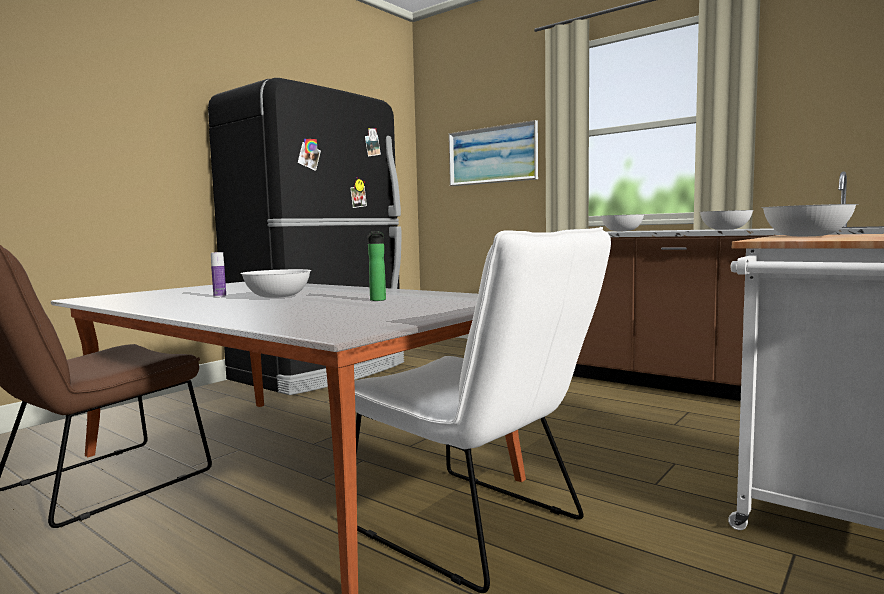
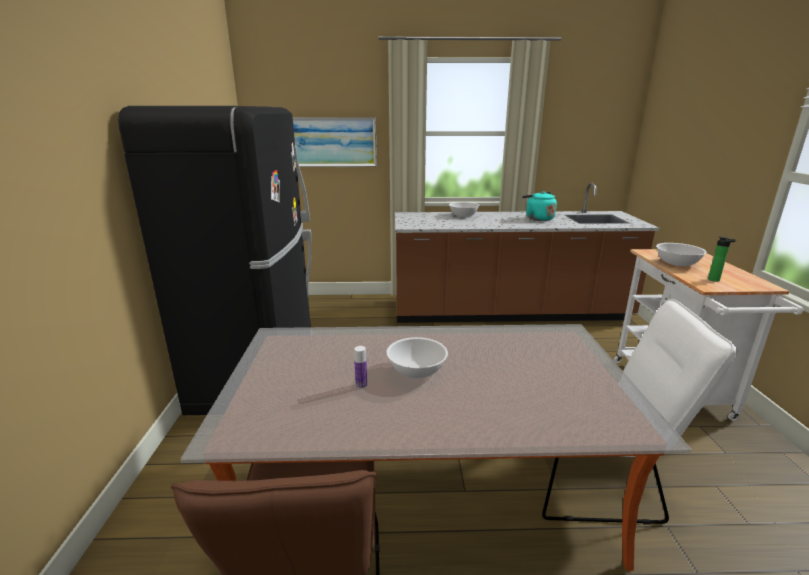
camera: 40 degrees left, 15 degrees up
(378, 300) = (511, 358): bottle -> bottle (715, 280)
(725, 229) = (537, 218): white bowl -> turquoise kettle

